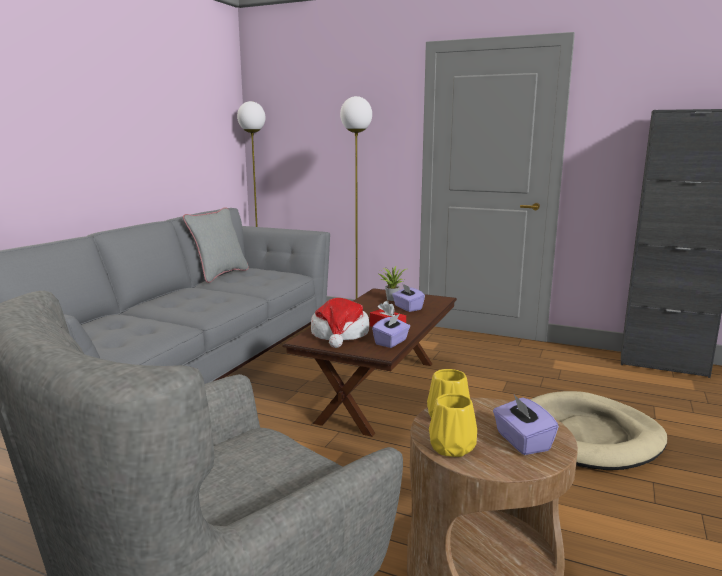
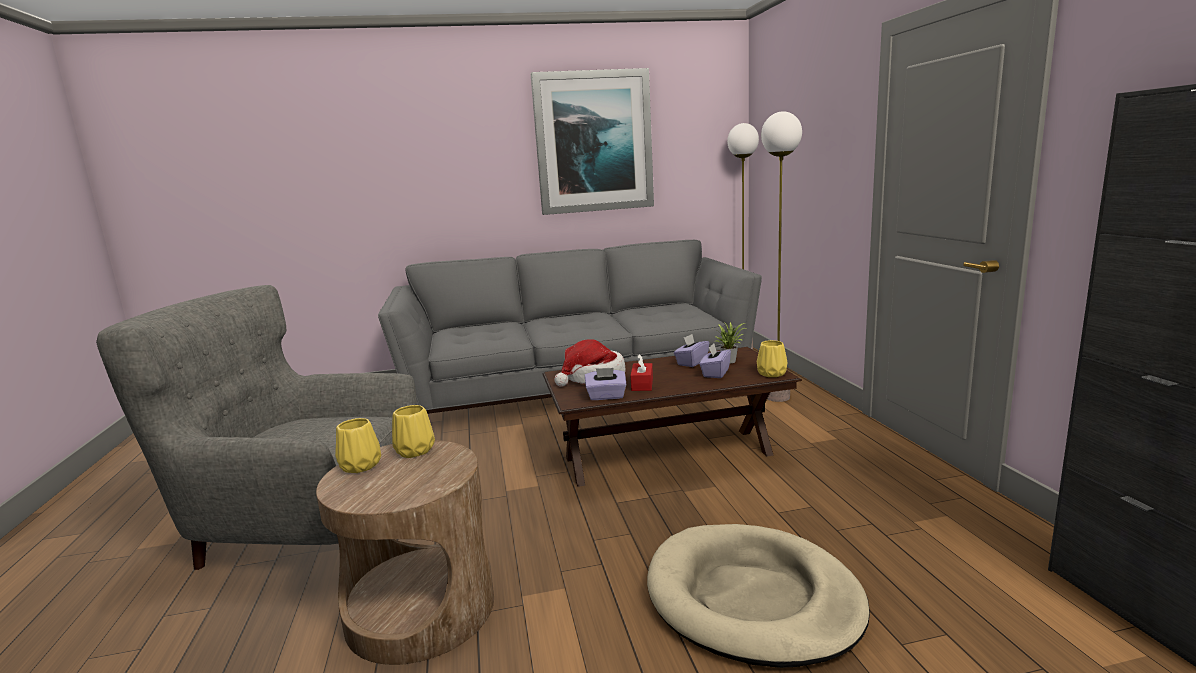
camera: 55 degrees right, 0 degrees up
(136, 105) = (593, 142): none -> picture
(219, 275) = (647, 306): grey pillow -> none
(436, 299) = (771, 373): none -> yellow vase
(522, 441) = (391, 486): purple tissue box -> purple tissue box (691, 362)

